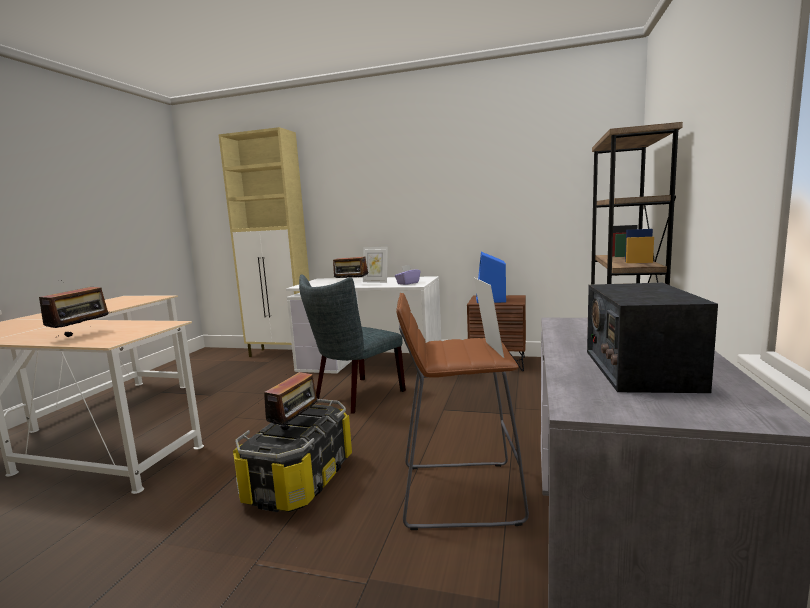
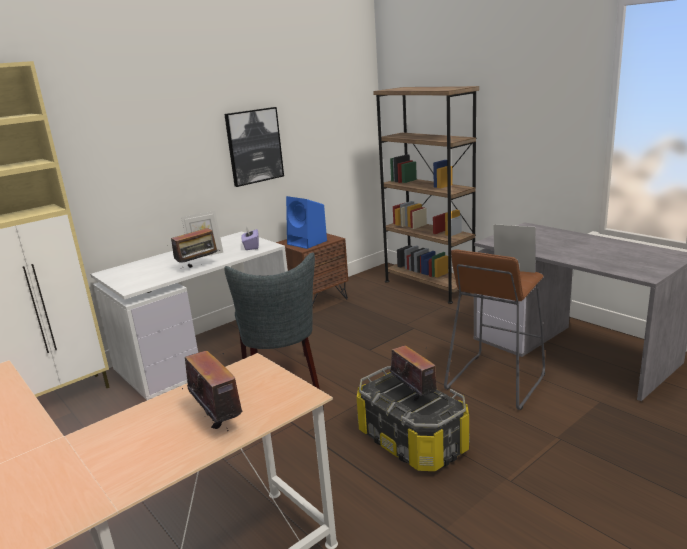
camera: 55 degrees left, 10 degrees up
(463, 202) = (254, 146): none -> picture
(639, 369) = (606, 253): radio -> none

